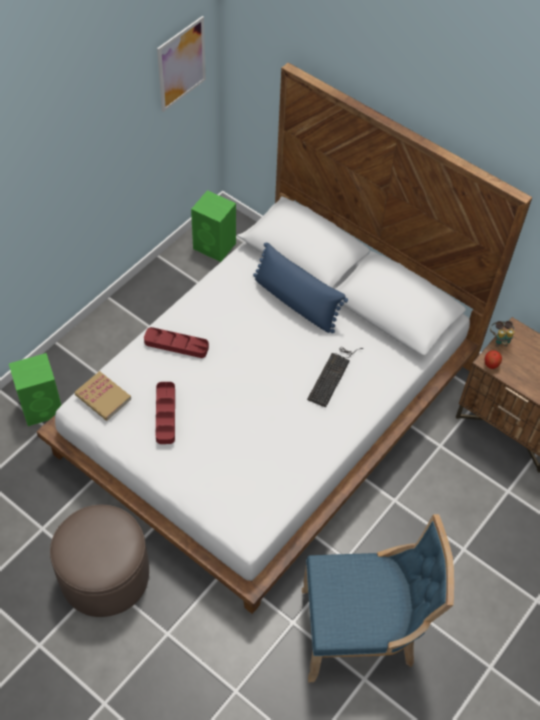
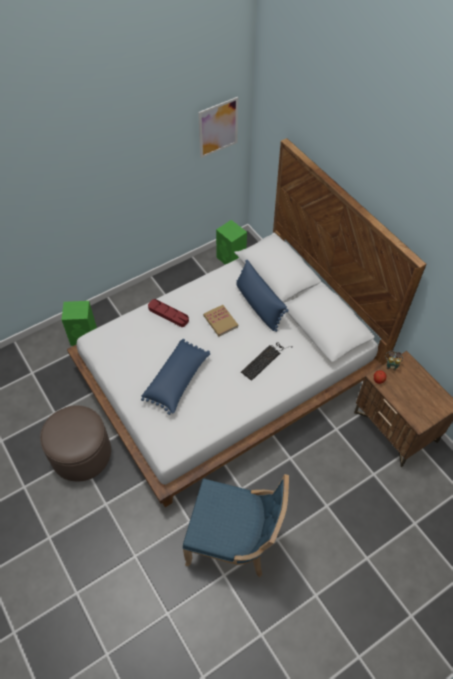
camera: 20 degrees right, 0 degrees up
(103, 397) = (108, 337): book -> book (220, 321)
(165, 414) = (143, 358): red tray -> none
(225, 433) = (178, 380): none -> blue pillow

